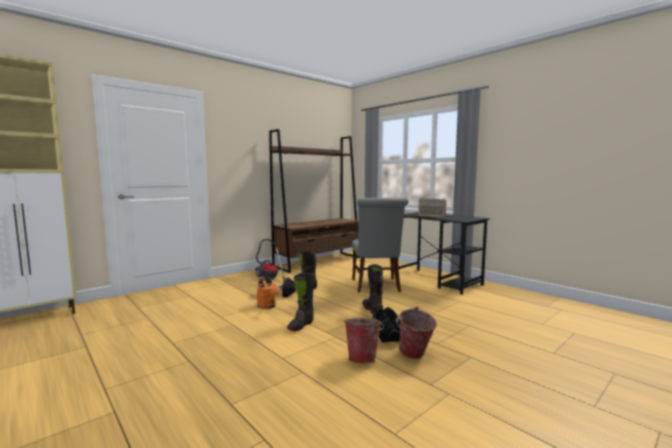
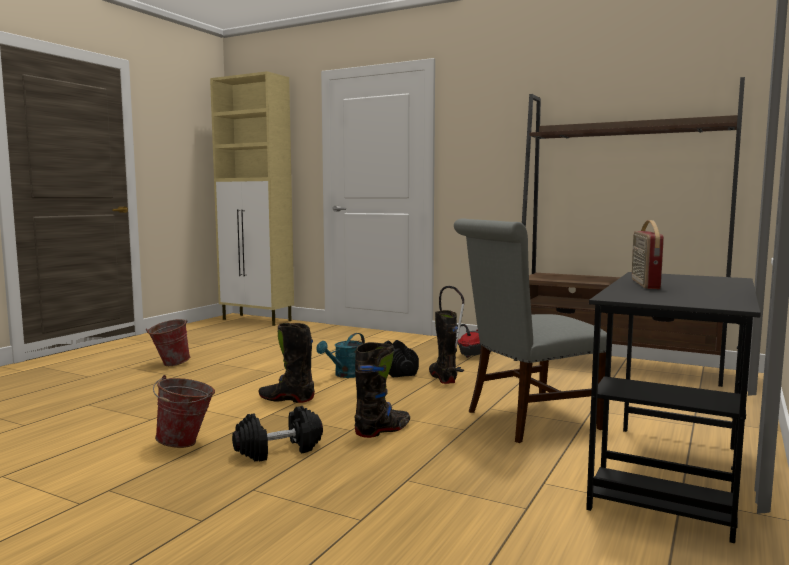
camera: 70 degrees right, 0 degrees up
(268, 306) = (345, 375): orange watering can -> turquoise watering can
(414, 355) = (201, 474): bucket -> bucket (169, 364)

